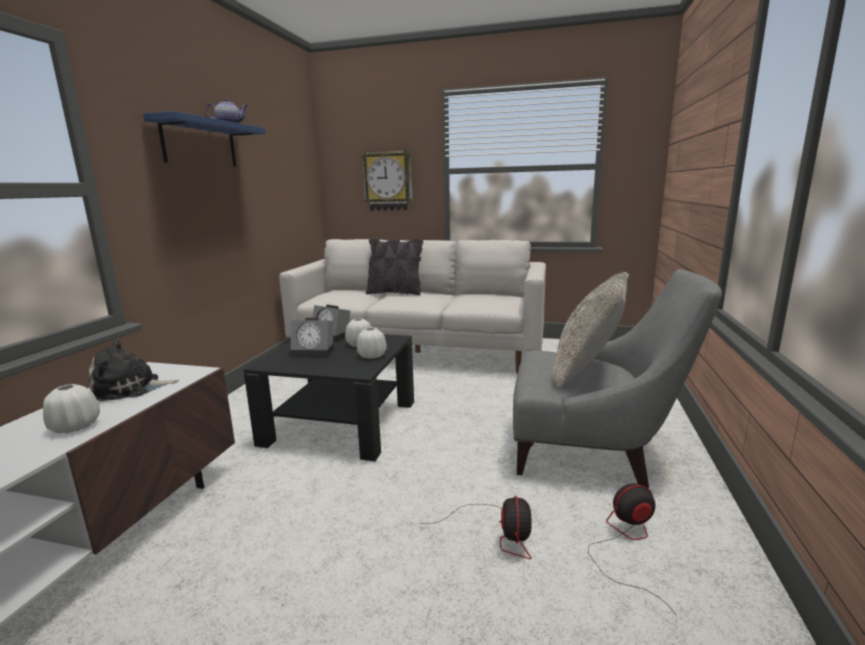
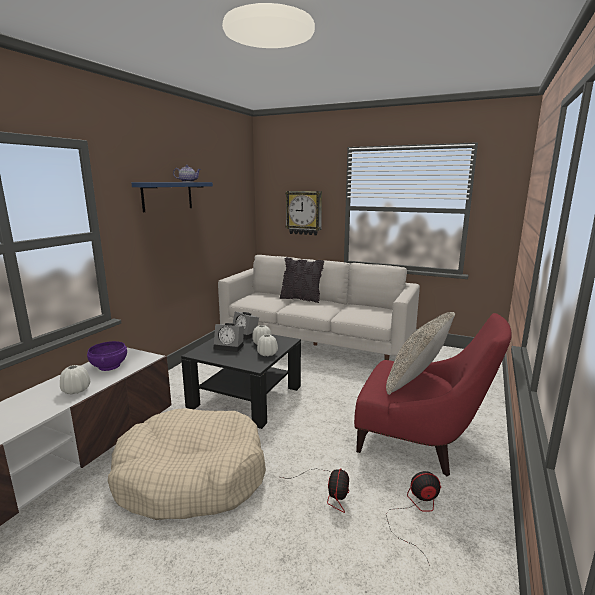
camera: 10 degrees right, 0 degrees up
(131, 388) = (110, 366): plush toy -> purple bowl
(284, 542) = (191, 476): none -> beige dog bed
(594, 449) = (421, 440): grey armchair -> red armchair

